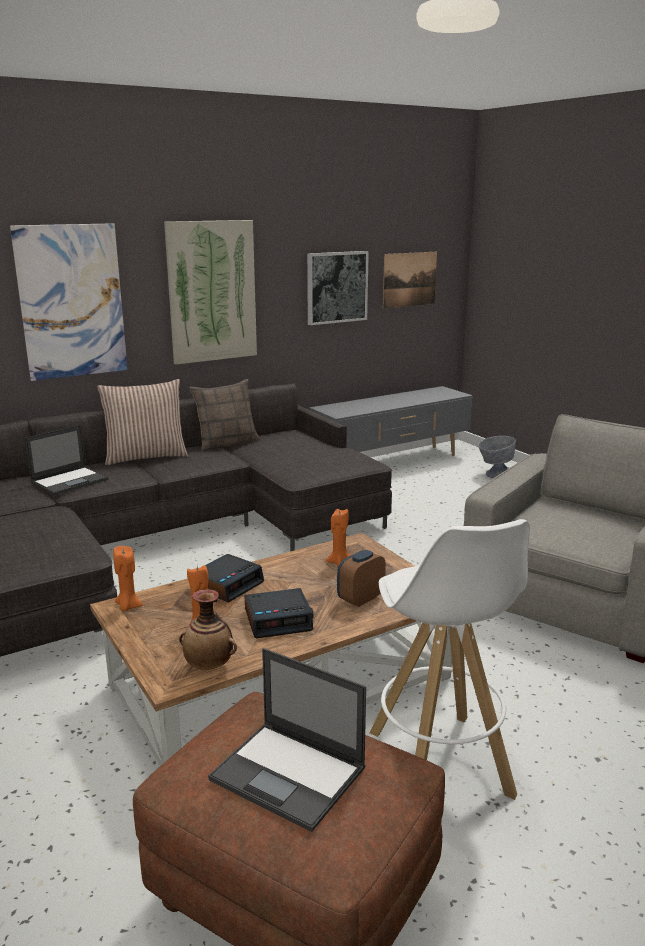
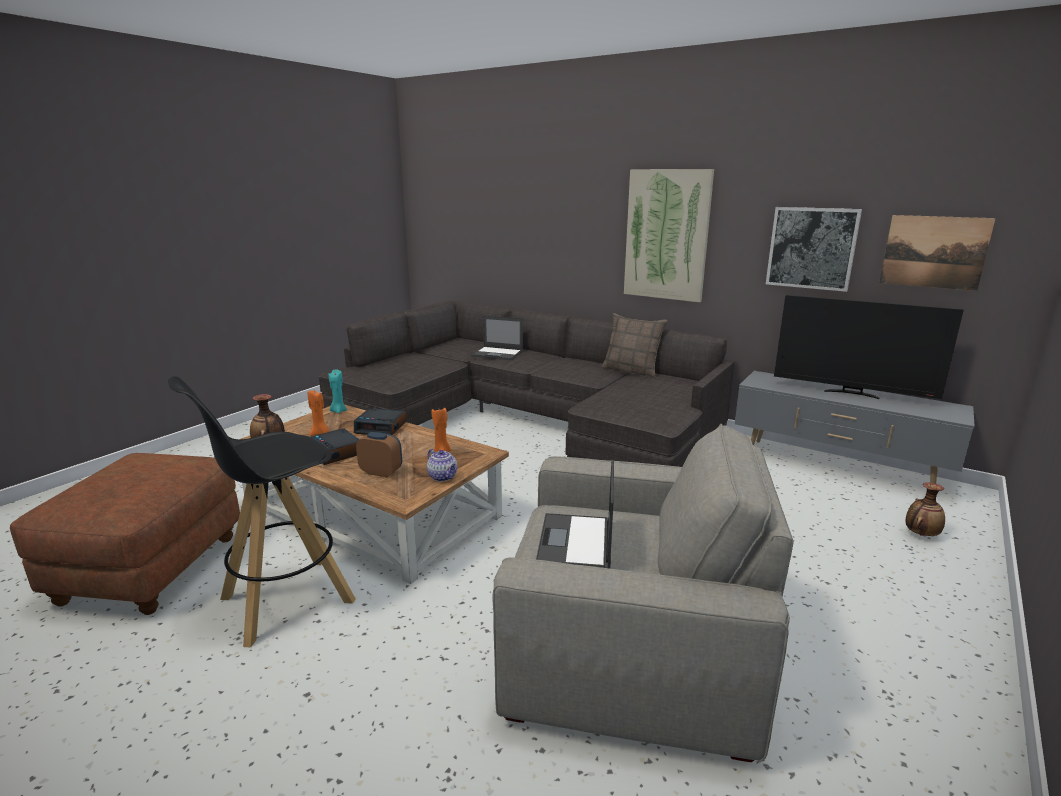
camera: 65 degrees right, 0 degrees up
(72, 302) = (558, 230): picture -> none
(128, 606) = (338, 411): orange candle -> turquoise candle
(146, 456) = (566, 358): pillow -> none
(289, 774) = (117, 479): laptop -> laptop (576, 543)
(392, 400) = (851, 393): none -> television
(397, 569) = (443, 477): none -> teapot
(439, 764) = (285, 600): white stool -> black stool
(494, 475) = (920, 534): grey bowl -> vase

